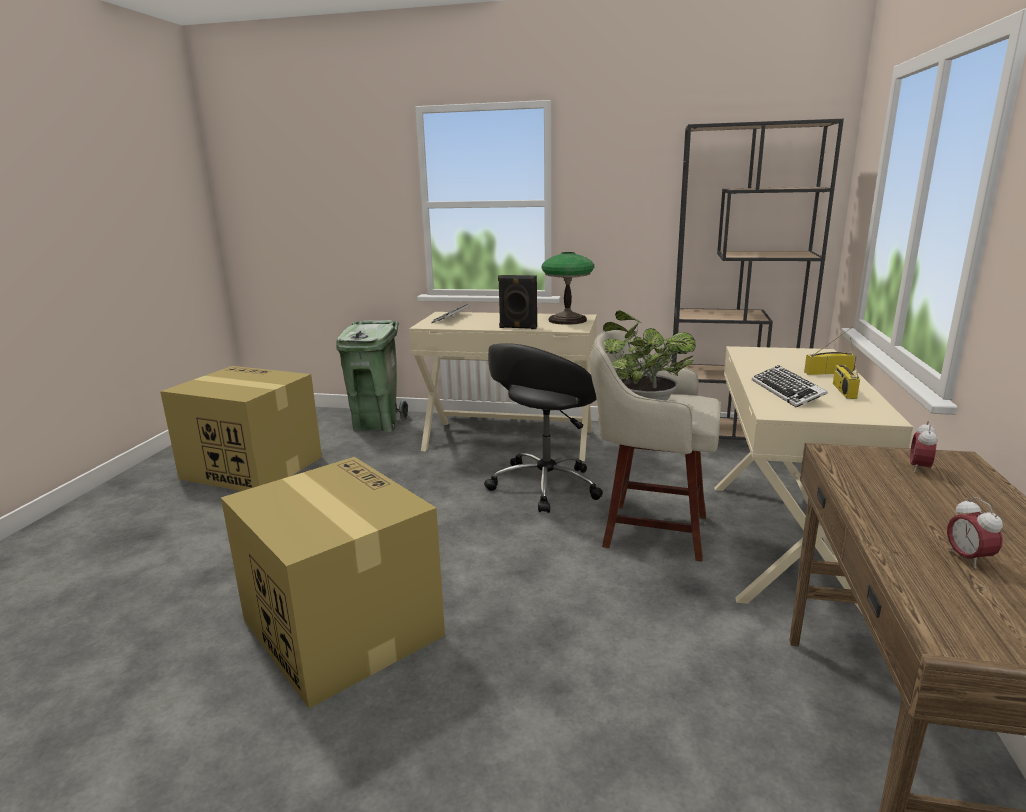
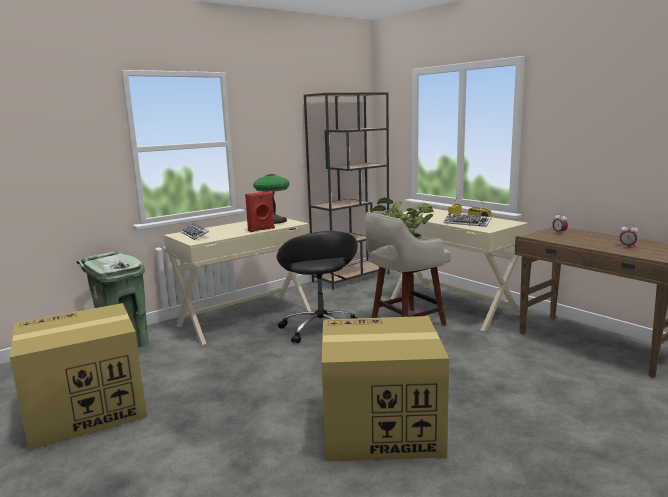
camera: 50 degrees left, 5 degrees down
(518, 328) = (261, 229): black speaker -> red speaker

